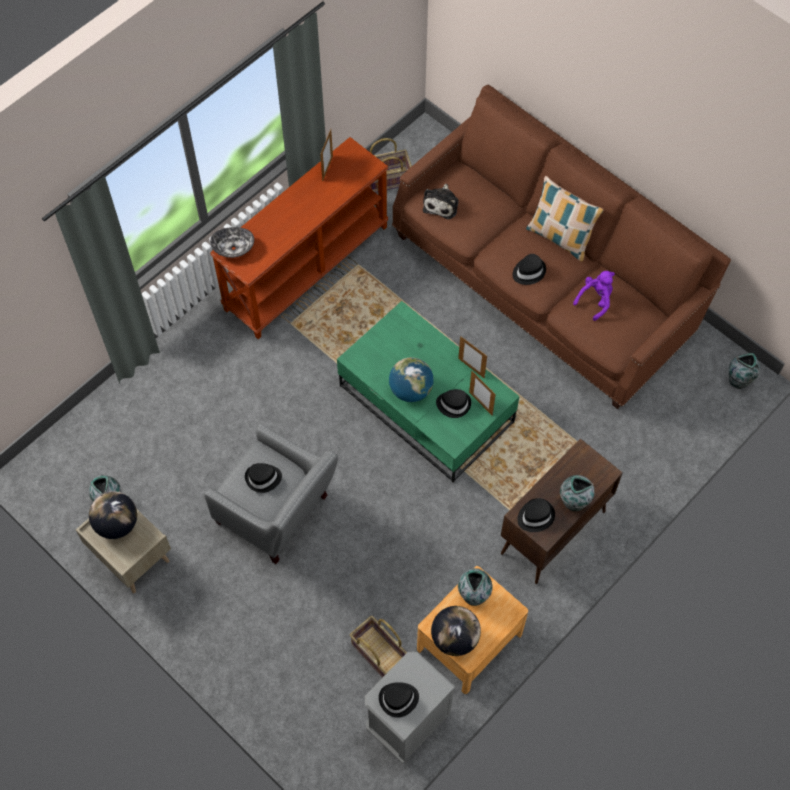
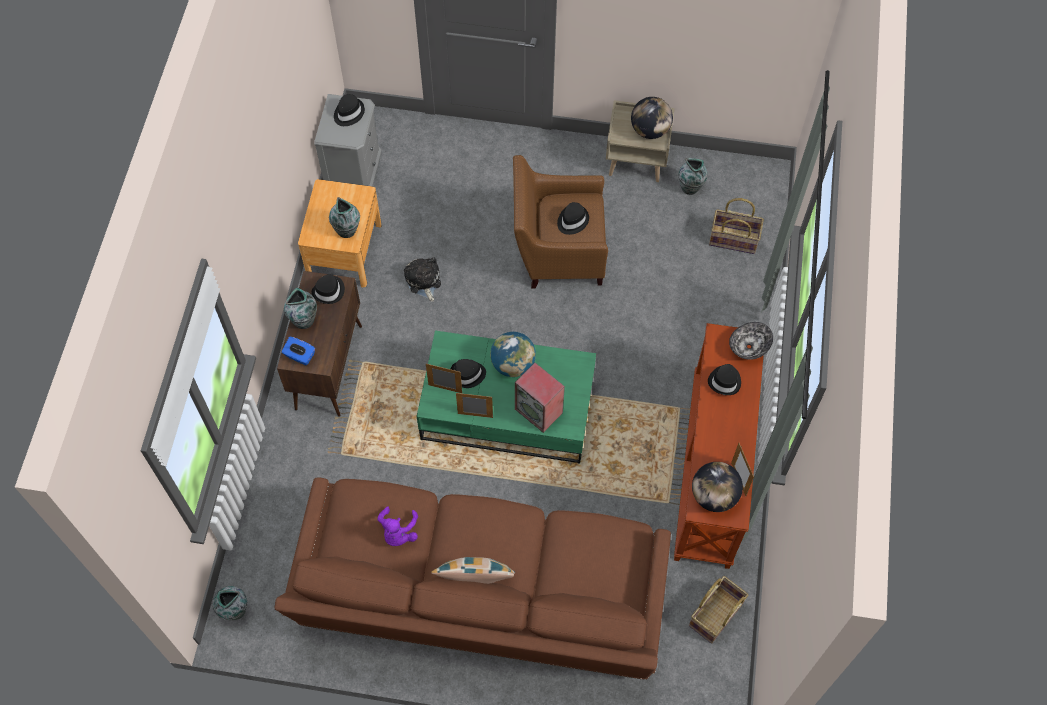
camera: 145 degrees right, 0 degrees up
(277, 515) = (557, 251): grey armchair -> brown armchair
(378, 654) = (407, 204): basket -> basket (734, 239)
(417, 341) = (539, 411): none -> speaker
(442, 204) = (614, 545): plush toy -> plush toy (423, 281)
(455, 638) = (341, 195): globe -> globe (713, 496)
(528, 271) = (481, 523): black hat -> black hat (725, 381)
(596, 471) = (300, 356): none -> blue tissue box

